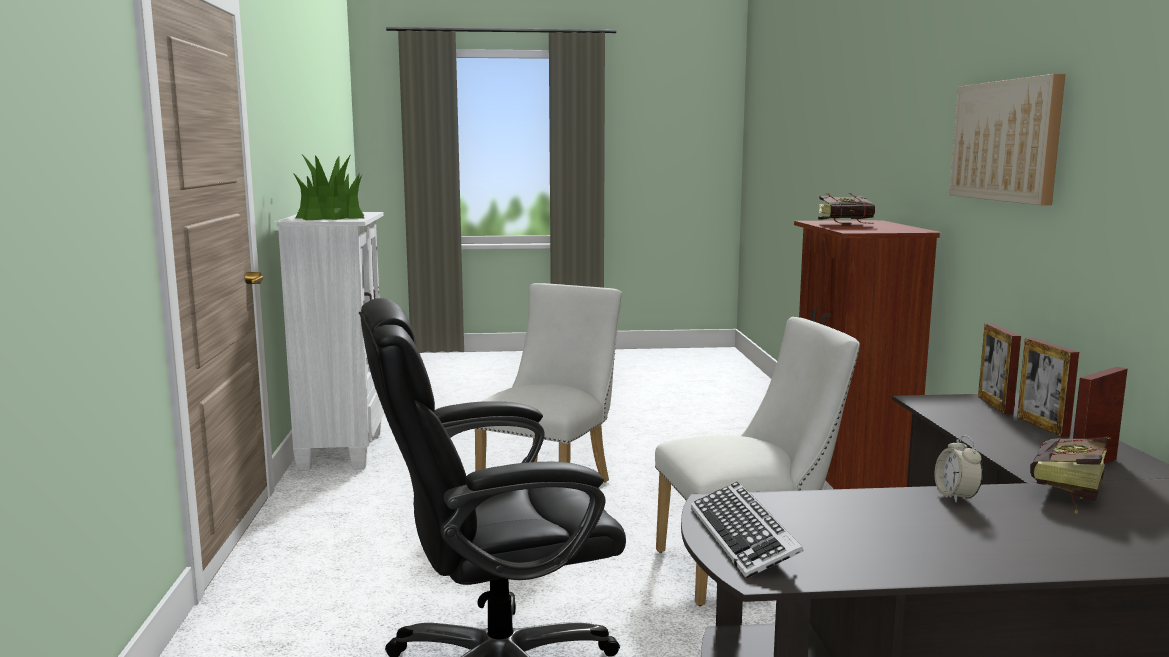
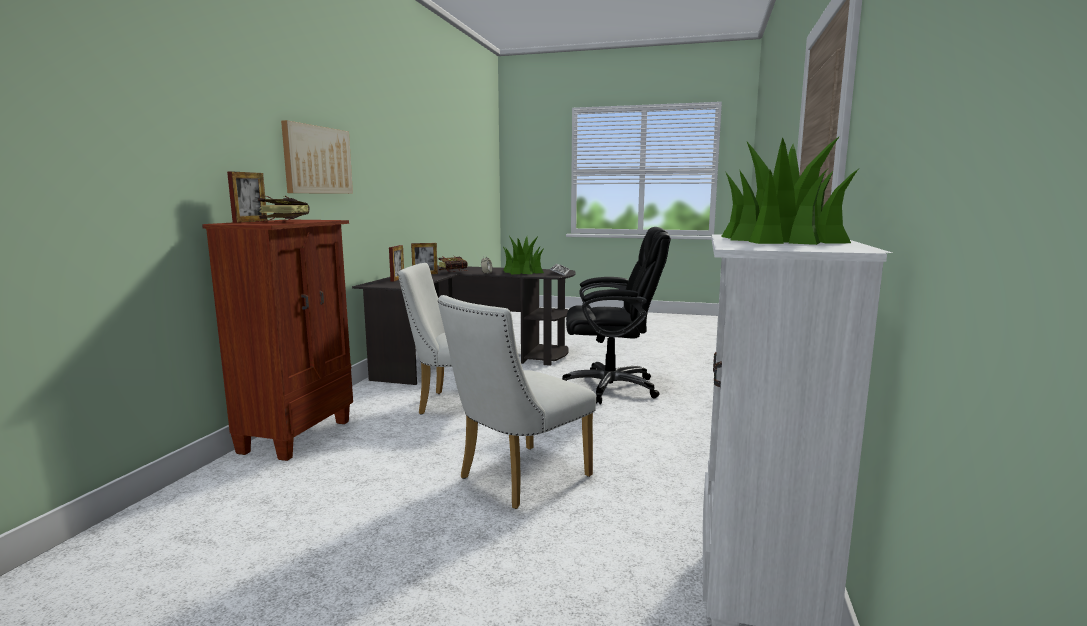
camera: 160 degrees left, 0 degrees up
(885, 533) = (523, 271): none -> potted plant
(995, 405) = (384, 284): picture frame -> picture frame (250, 221)

